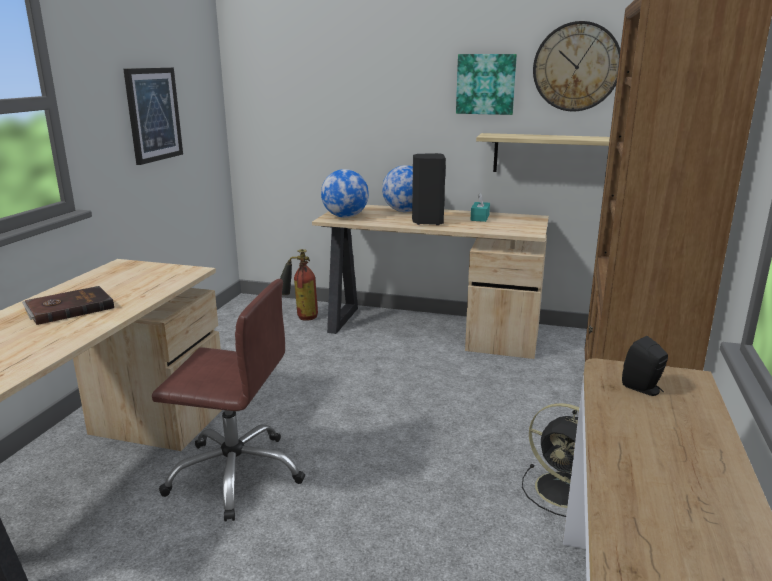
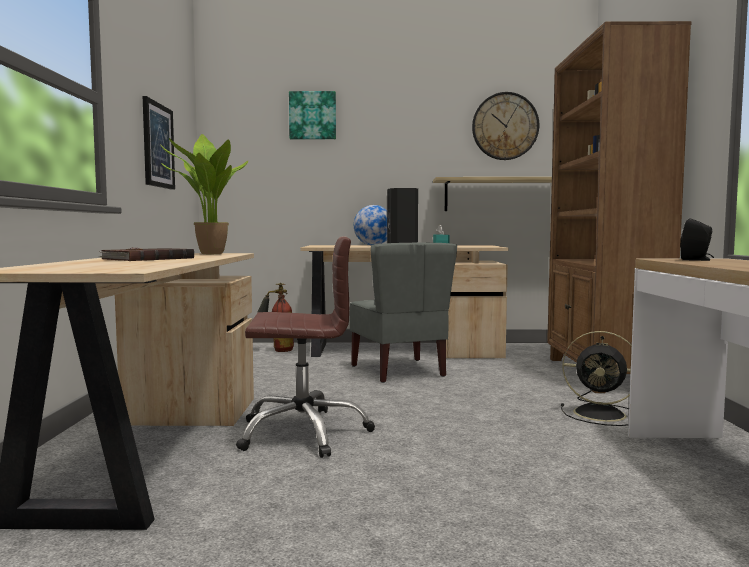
camera: 15 degrees left, 15 degrees down
(160, 275) = (207, 254): none -> potted plant
(345, 217) = (326, 246): globe -> none
(399, 372) = (399, 371): none -> grey chair
(486, 84) = (435, 140): picture -> picture (312, 115)

